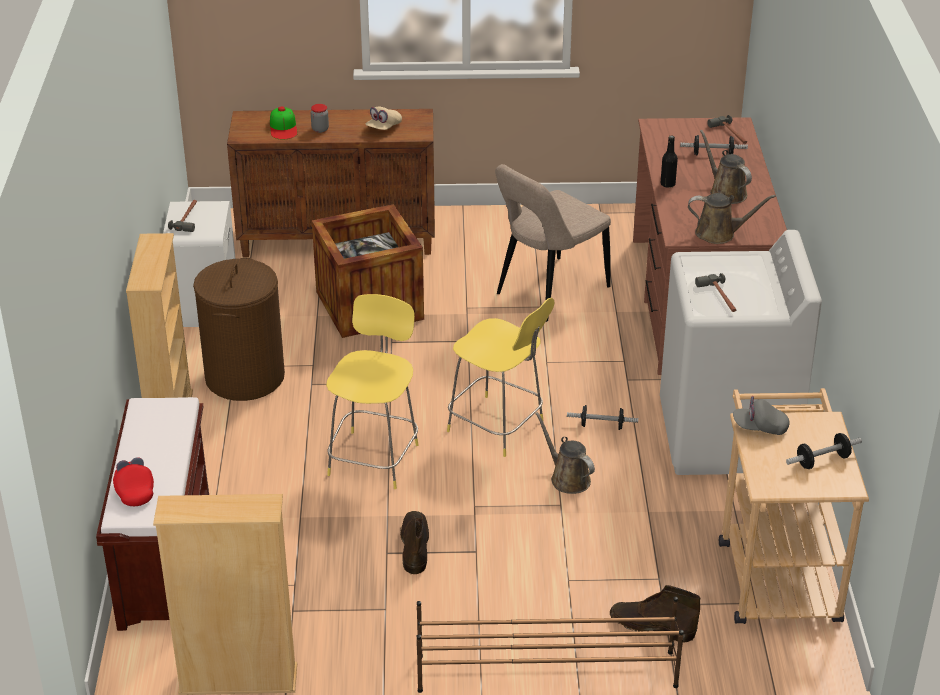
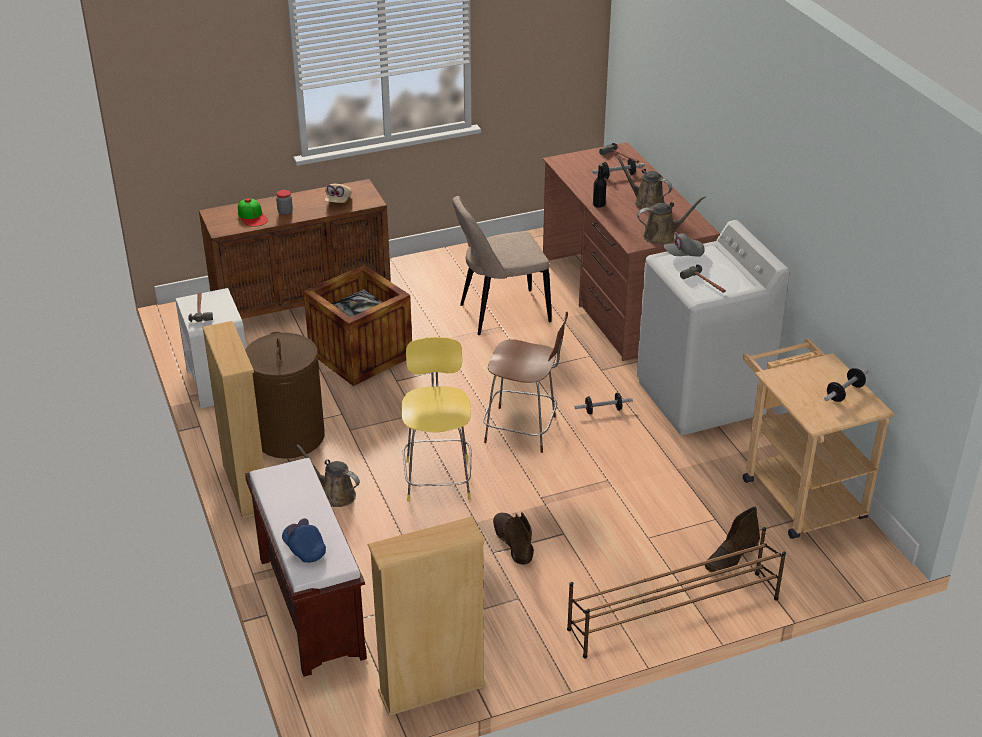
camera: 20 degrees left, 0 degrees up
(134, 491) = (304, 549): red cap -> blue cap
(498, 427) = (523, 430): yellow stool -> brown stool
(548, 292) = (500, 314): beige chair -> beige chair turned 45 degrees clockwise
(567, 478) = (601, 458): brown watering can -> brown watering can (335, 494)
(651, 626) = (731, 557): brown boot -> brown boot turned 45 degrees counterclockwise
(760, 427) = (784, 378): grey cap -> grey cap (683, 255)

